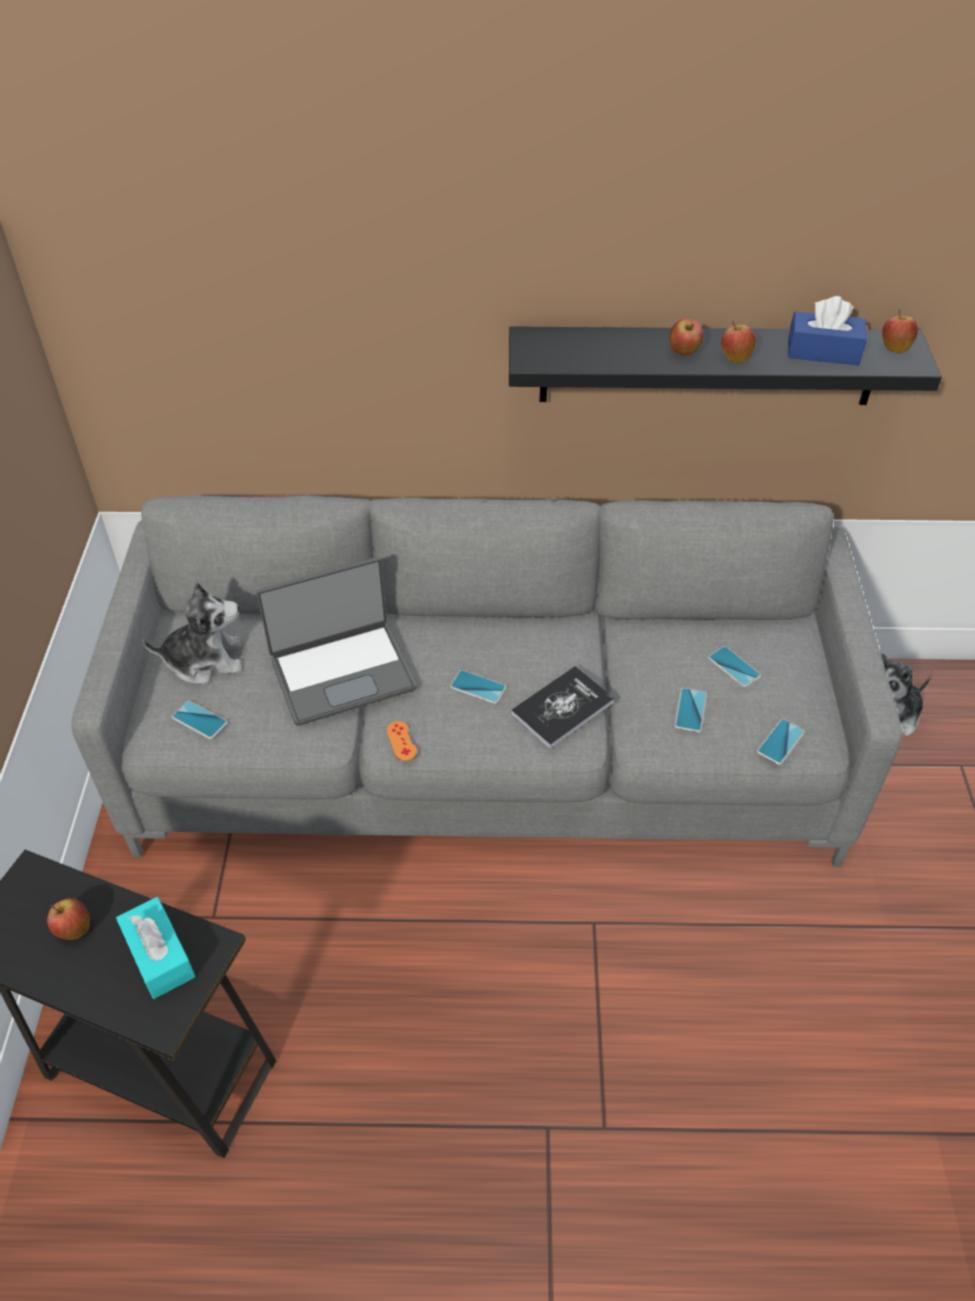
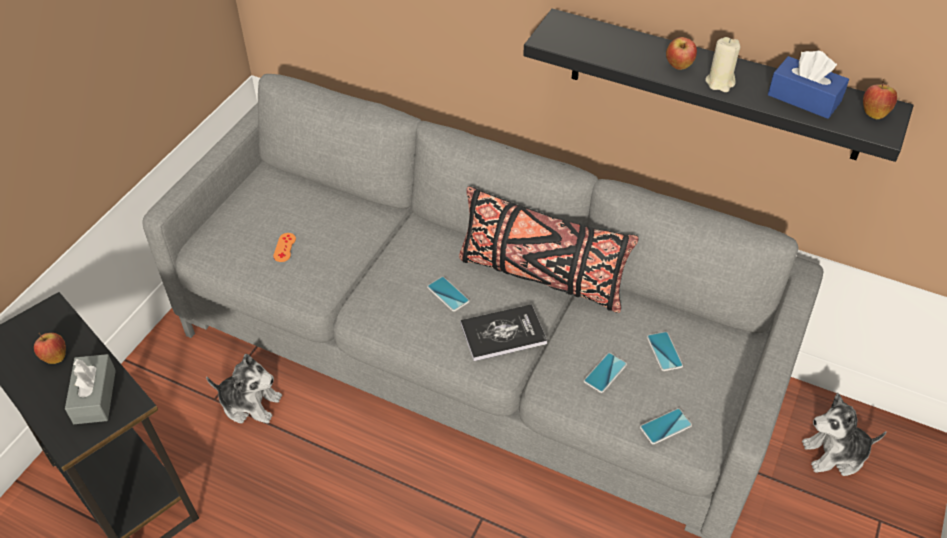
camera: 25 degrees right, 0 degrees up
(159, 955) = (95, 396): turquoise tissue box -> grey tissue box
(200, 720) = (238, 247): phone -> none
(205, 660) = (267, 206): plush toy -> plush toy (250, 403)
(342, 672) = (355, 248): laptop -> none
(401, 741) = (368, 314): orange game controller -> orange game controller (284, 247)
(563, 633) = (540, 276): none -> black pillow
(735, 357) = (720, 82): apple -> beige candle

